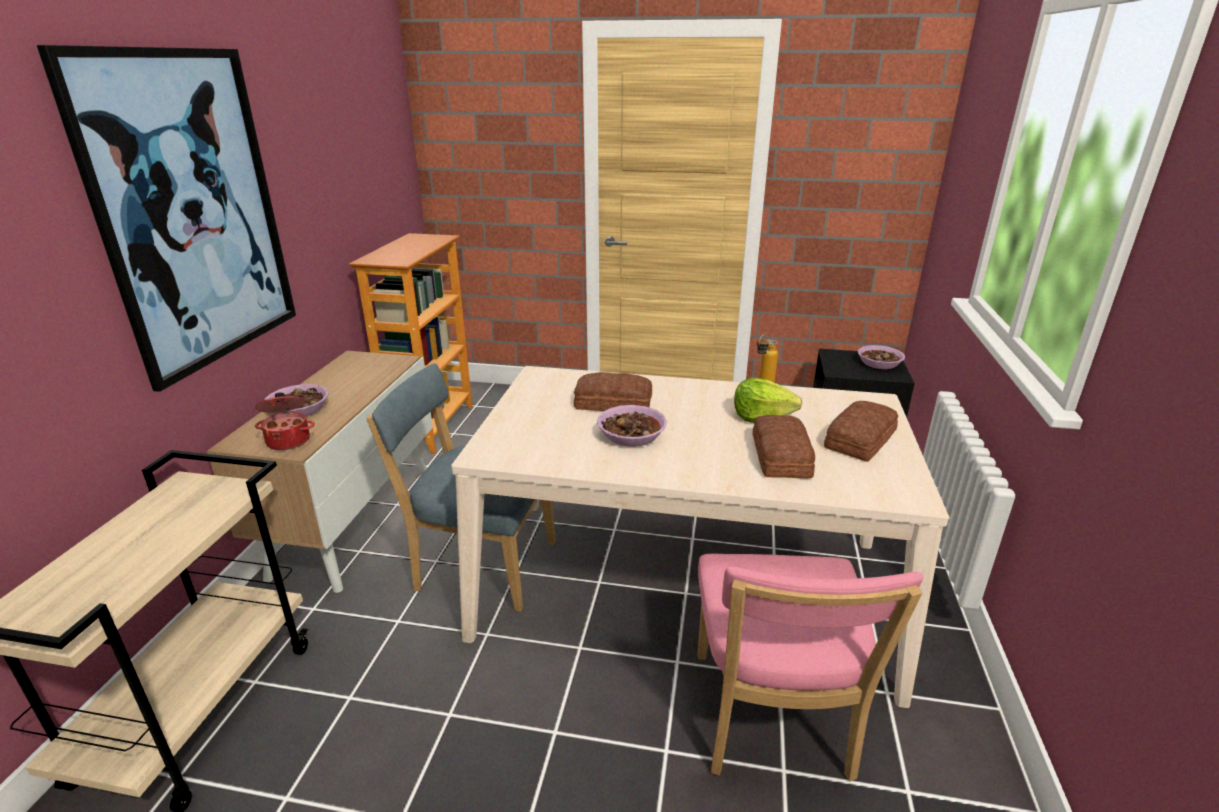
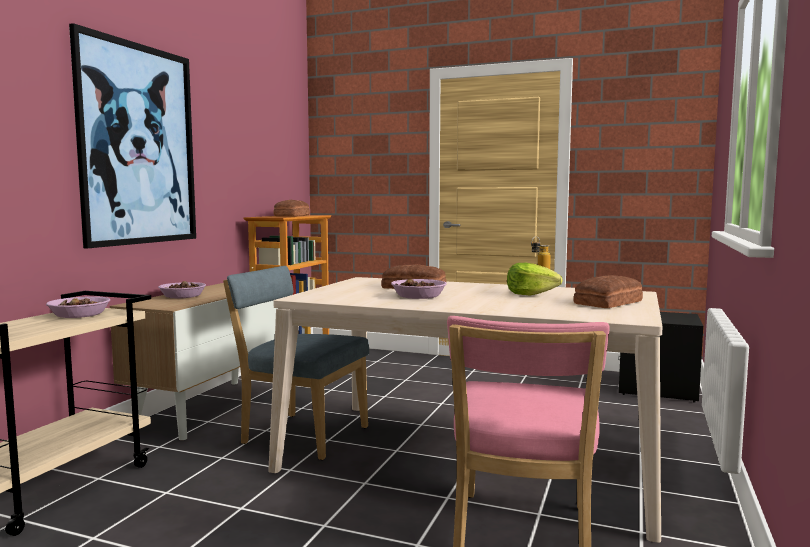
camera: 10 degrees right, 20 degrees down
(289, 440) = (168, 304): cooking pot -> none
(779, 456) = (533, 305): bread -> bread (291, 215)
(879, 363) = (675, 317): bowl -> bowl (80, 315)

